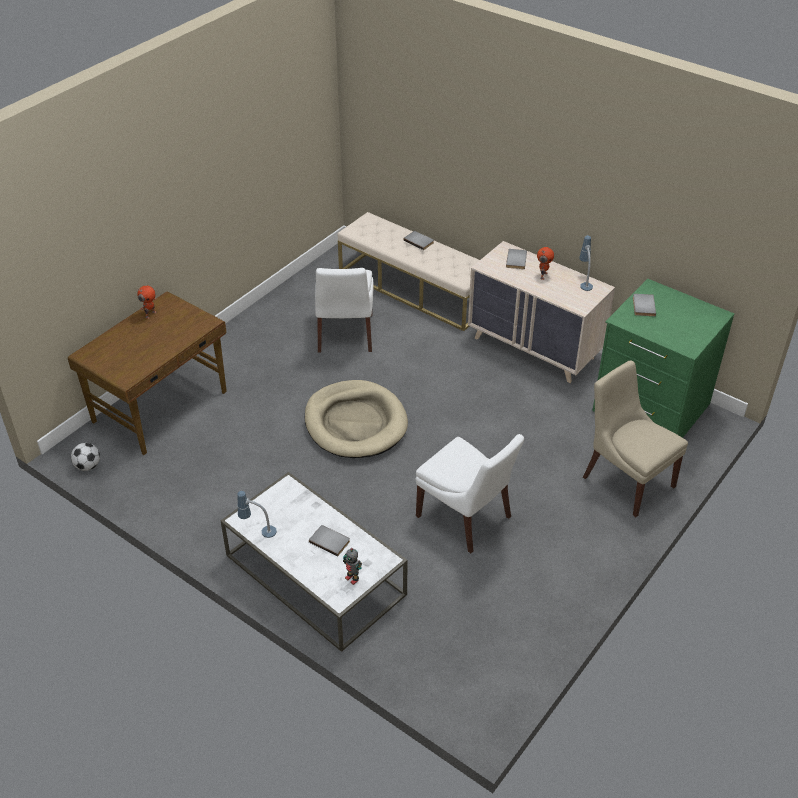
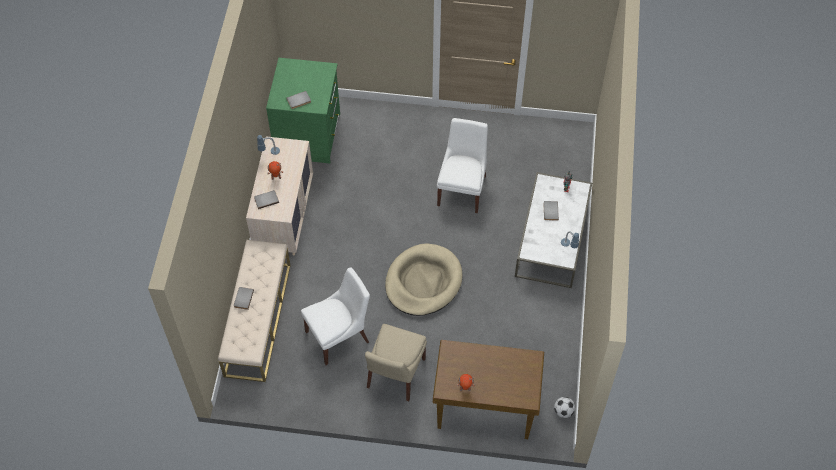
camera: 120 degrees left, 15 degrees up
(626, 480) = (380, 128): beige chair -> beige chair (395, 375)

